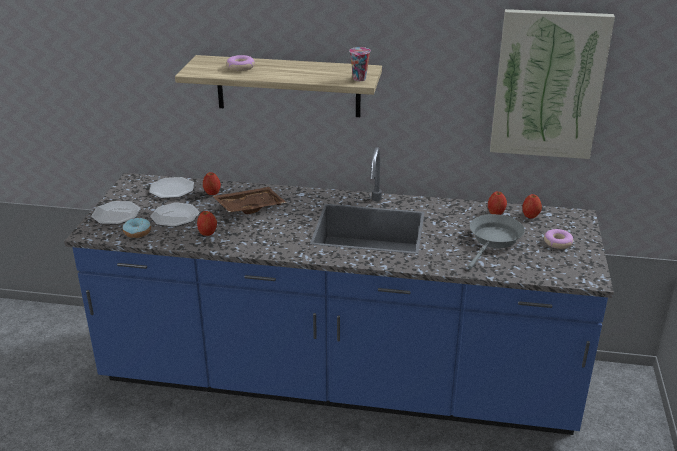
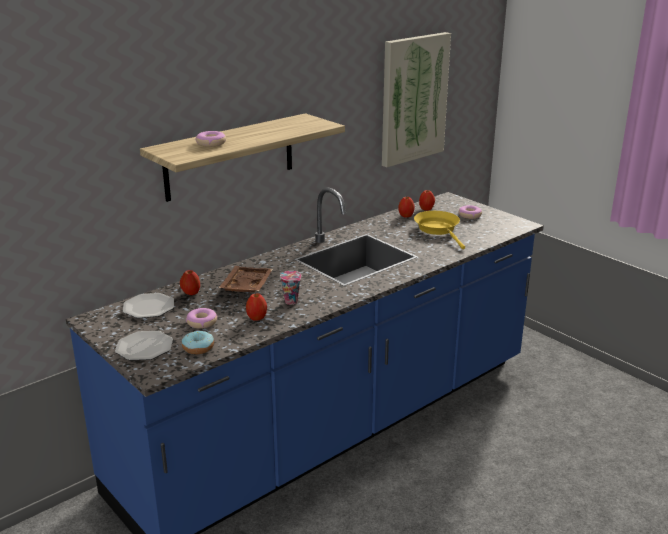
camera: 50 degrees left, 5 degrees down
(174, 217) = (202, 322): plate -> donut
(359, 79) = (321, 124): cup -> cup (292, 302)
(494, 240) = (438, 229): grey frying pan -> yellow frying pan

